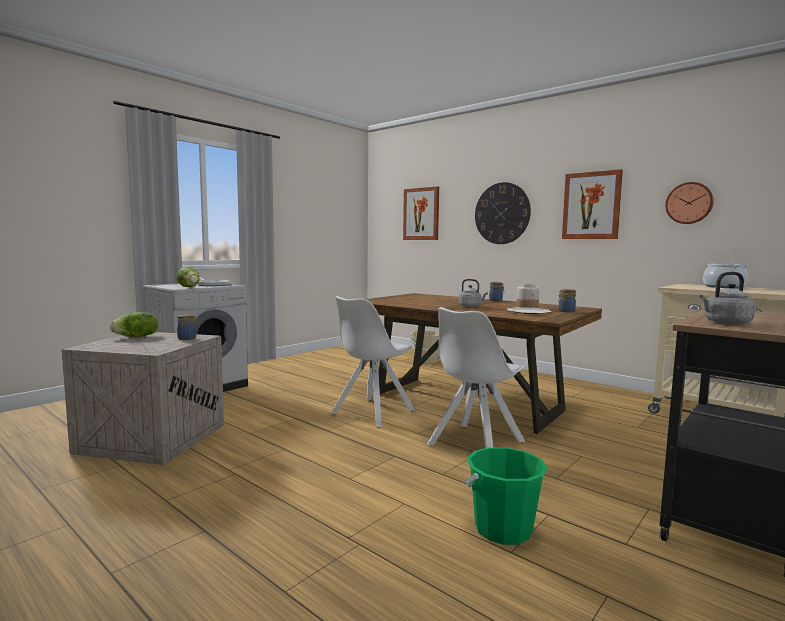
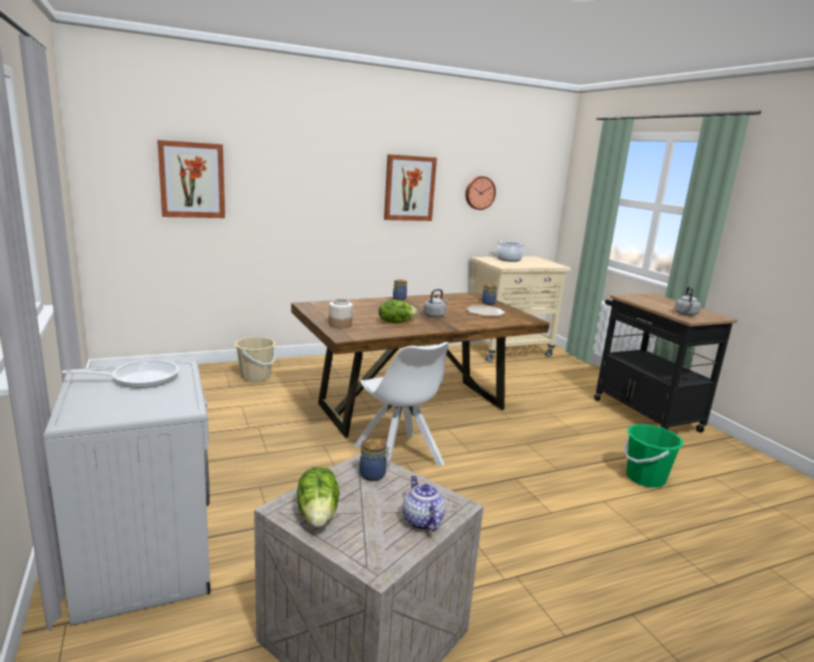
camera: 65 degrees left, 10 degrees up
(134, 348) = (421, 520): none -> teapot
(189, 287) = (177, 398): lettuce -> lettuce (395, 322)
(474, 444) = (508, 438): white chair -> none
(502, 213) = (317, 188): wall clock -> none
(527, 307) = (457, 304): jar -> jar (340, 325)

